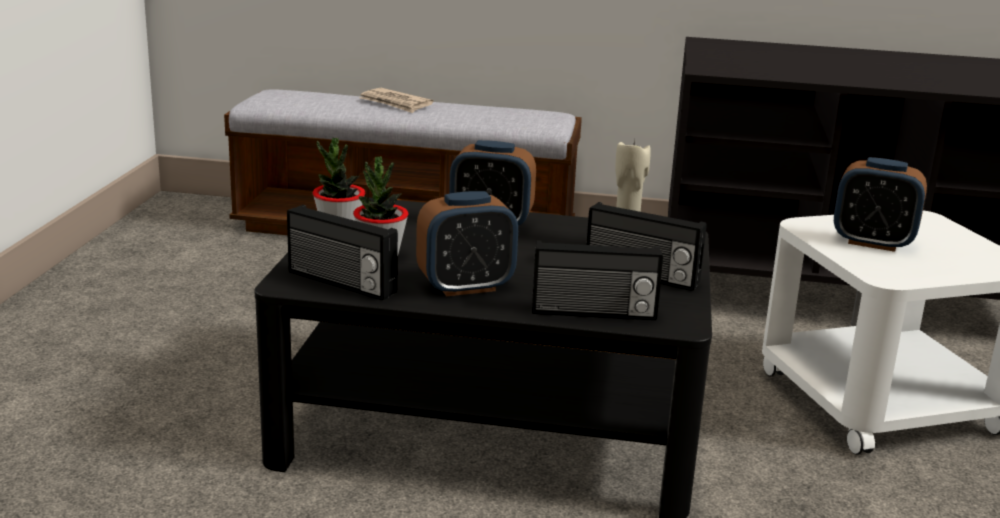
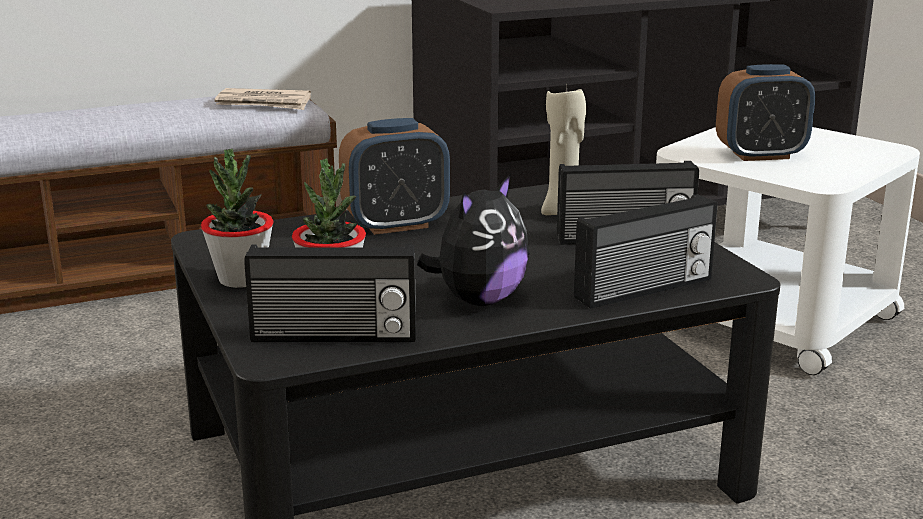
camera: 30 degrees left, 0 degrees up
(395, 103) = (83, 114): newspaper -> newspaper (264, 103)
(465, 287) = (478, 300): alarm clock -> plush toy

